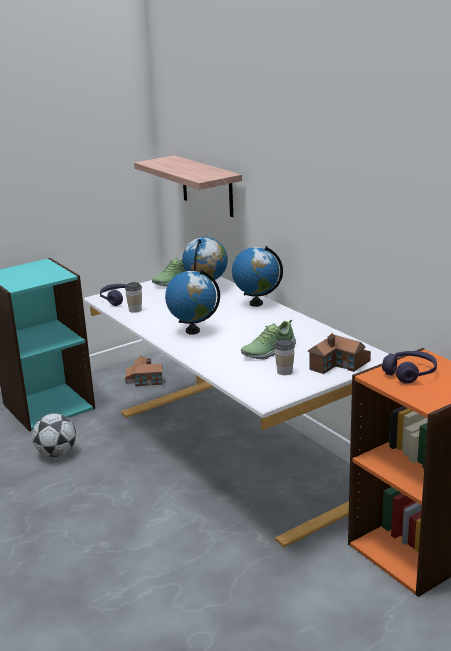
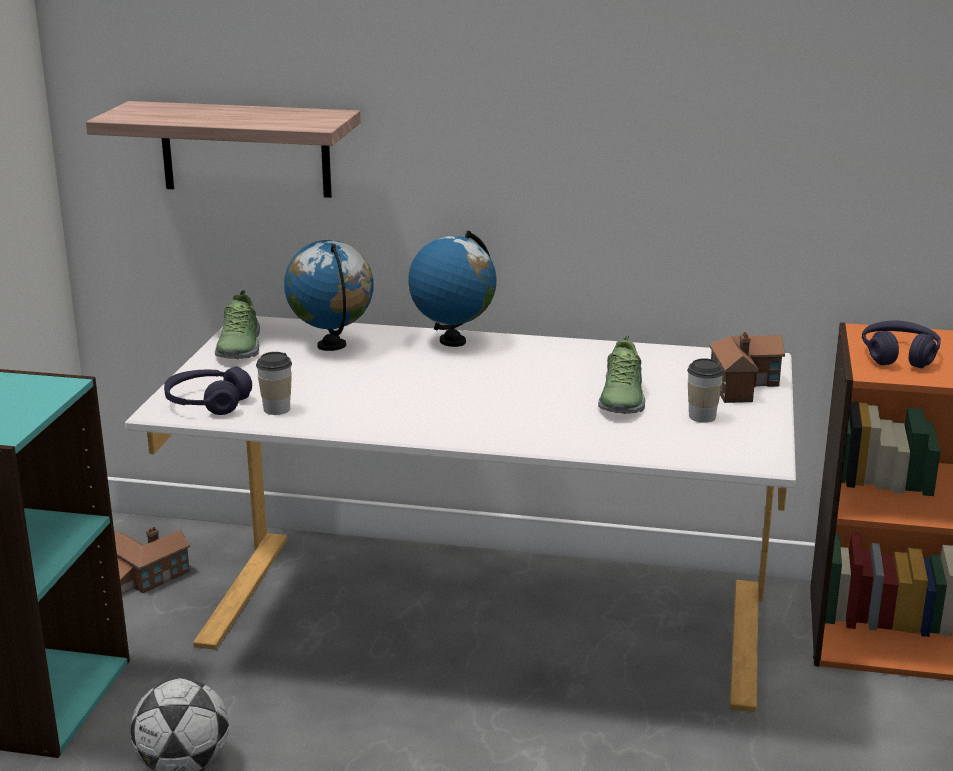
camera: 45 degrees left, 0 degrees up
(192, 331) = (448, 408): globe -> none

